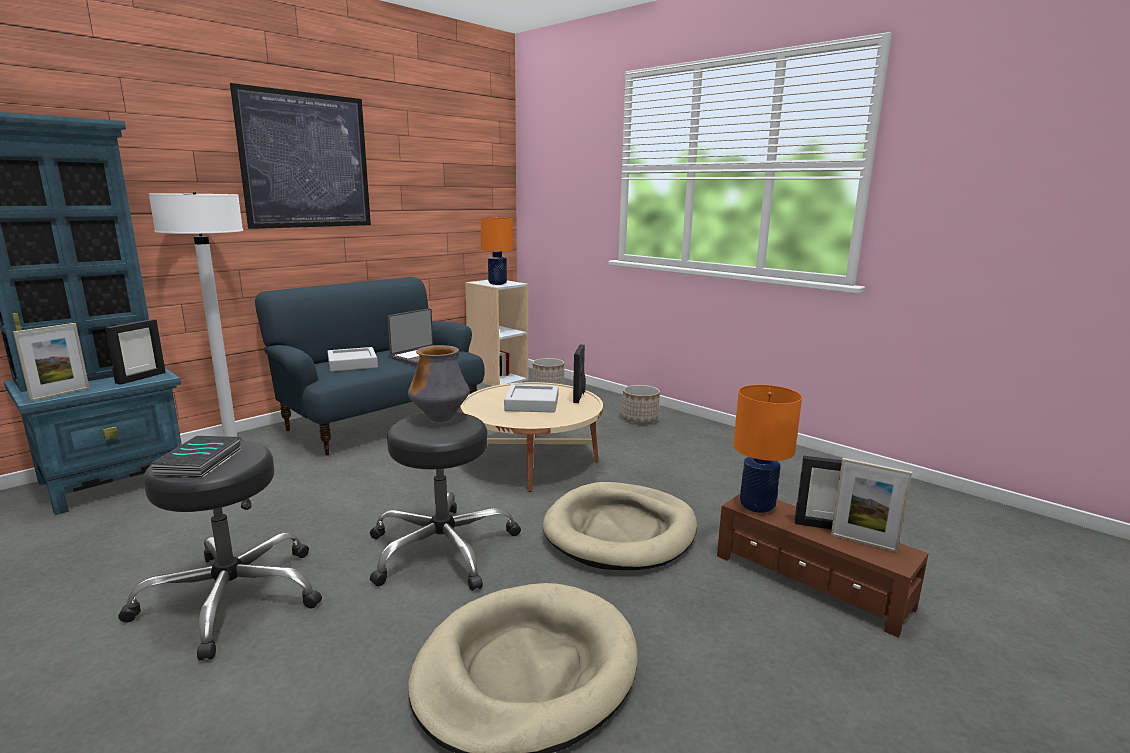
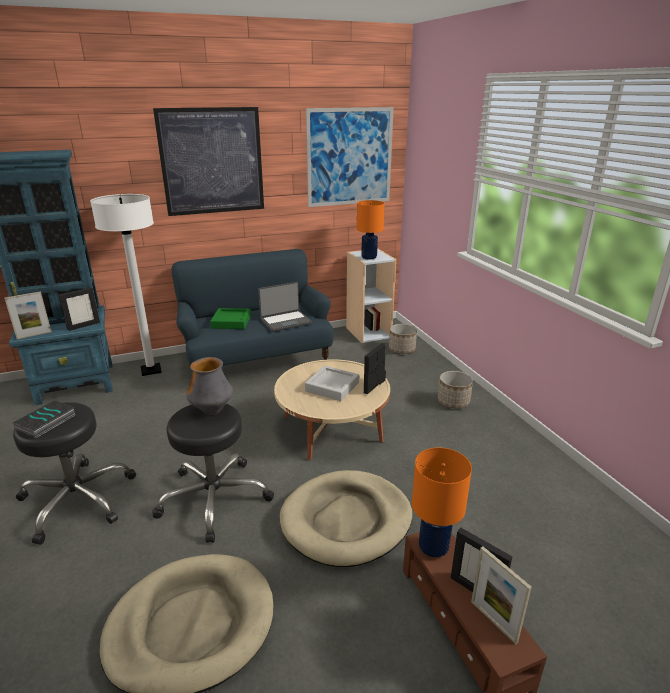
camera: 25 degrees right, 10 degrees up
(352, 364) = (231, 322): grey tray -> green tray
(462, 170) = (350, 157): none -> picture

